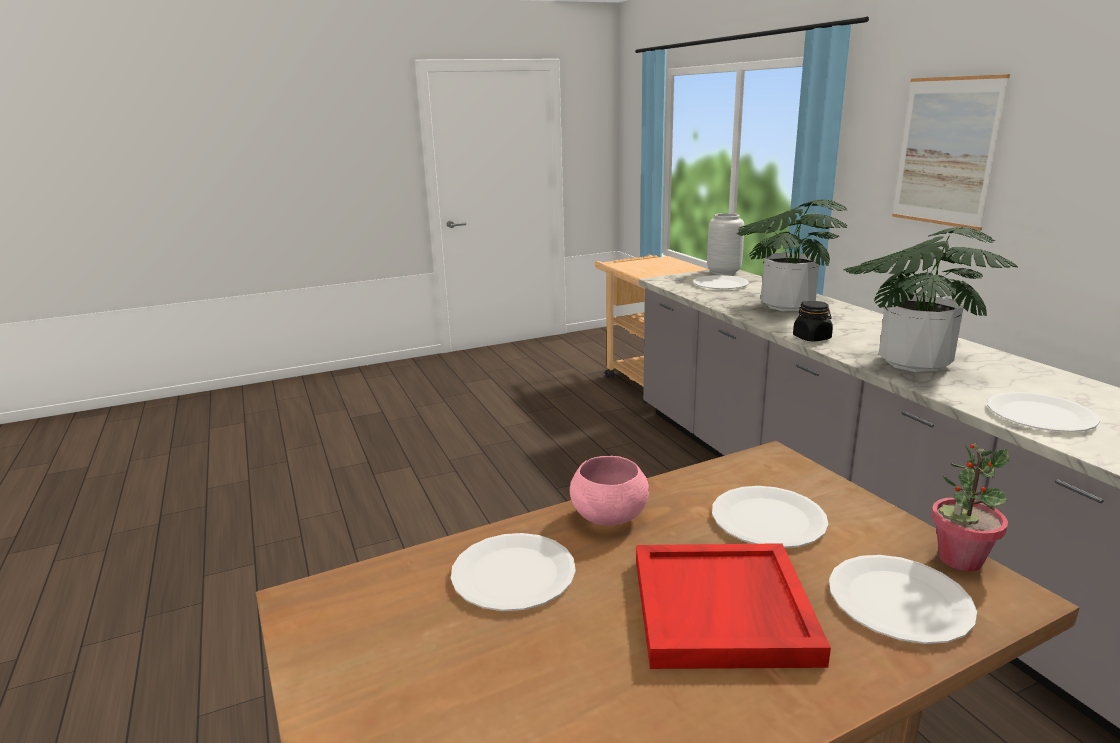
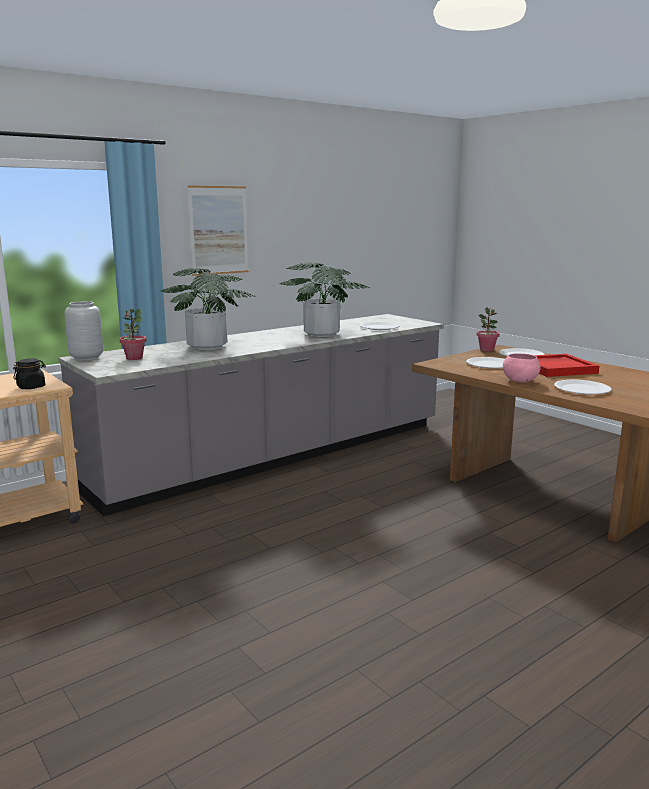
camera: 105 degrees left, 5 degrees down
(720, 284) = (134, 358): white plate -> potted plant
(812, 338) = (284, 344): black jar -> black jar (31, 387)

